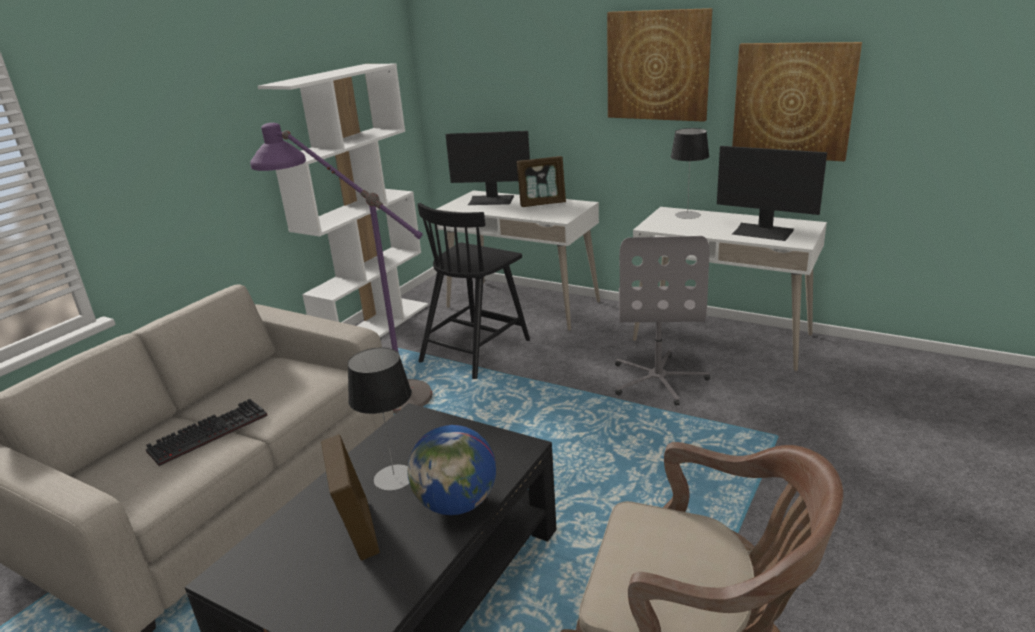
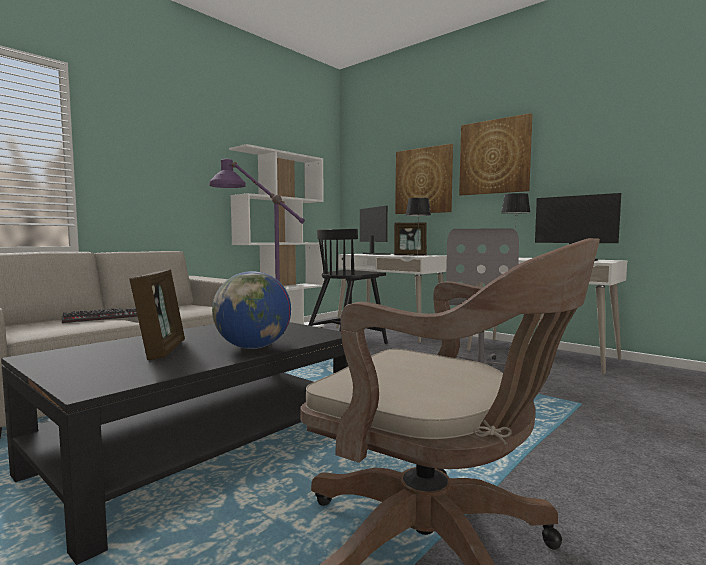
camera: 10 degrees right, 20 degrees down
(394, 477) = (217, 336): table lamp -> table lamp (417, 255)
(491, 200) = (376, 254): monitor -> monitor turned 135 degrees counterclockwise
(793, 101) = (594, 170): picture -> picture (423, 181)

